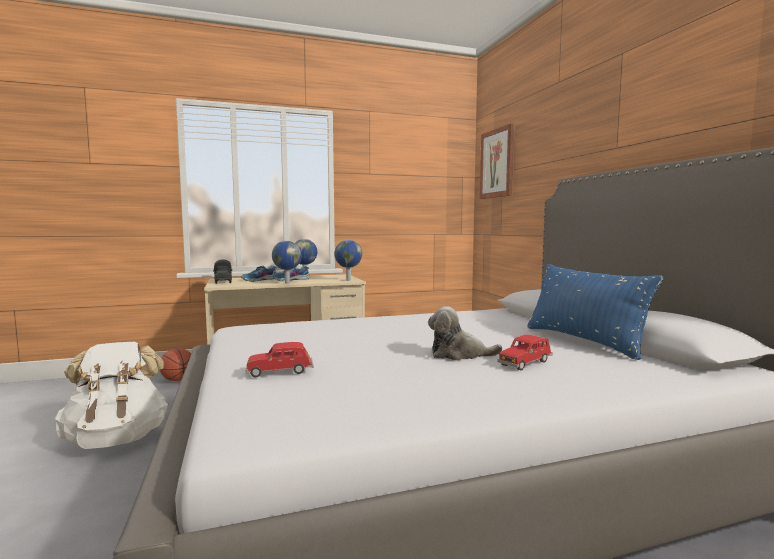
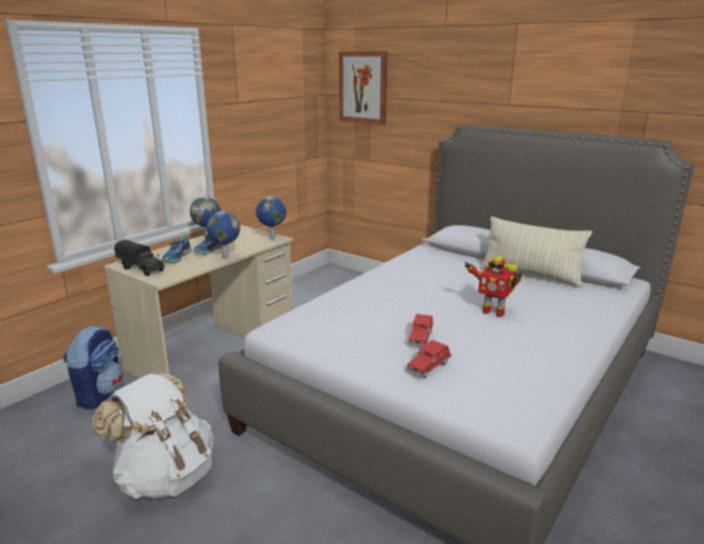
camera: 35 degrees left, 15 degrees up
(177, 380) = (100, 394): basketball -> backpack
(459, 354) = (493, 312): plush toy -> toy robot
(525, 363) = (538, 309): red toy car -> red toy car (420, 338)
(583, 341) = (530, 275): blue pillow -> beige pillow

